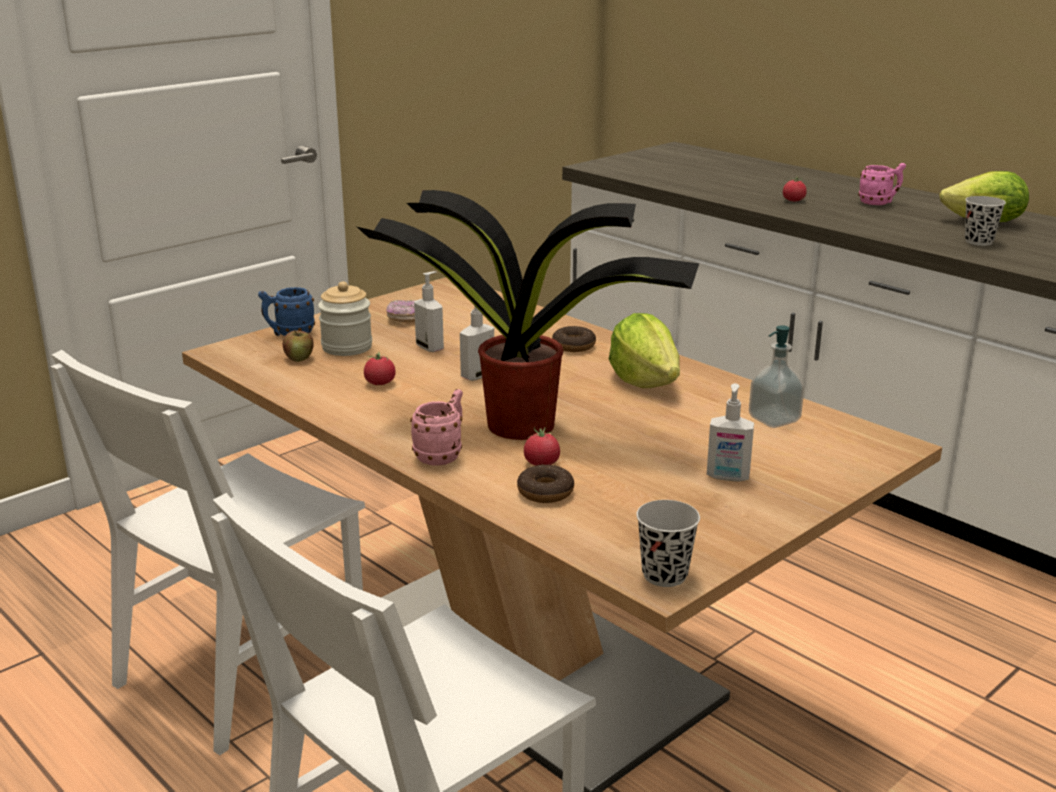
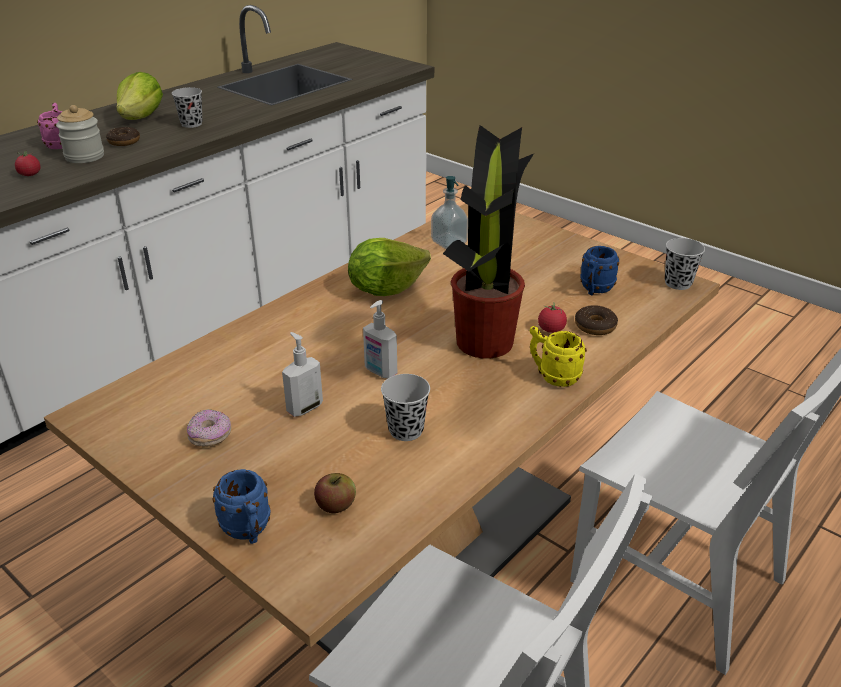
camera: 95 degrees left, 10 degrees up
(347, 347) = (301, 470): jar -> jar (84, 156)
(380, 383) = (406, 430): tomato -> black cup
(442, 455) = (553, 376): pink mug -> yellow mug
(573, 346) = (303, 323): donut -> donut (124, 141)
(642, 504) = (594, 290): none -> blue mug
(727, 477) = (543, 261): soap dispenser -> none

